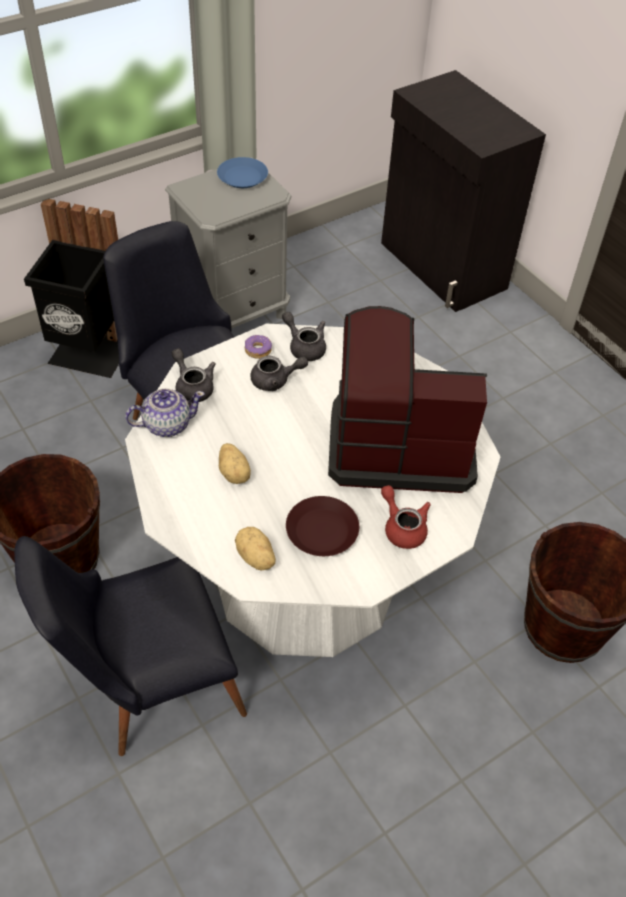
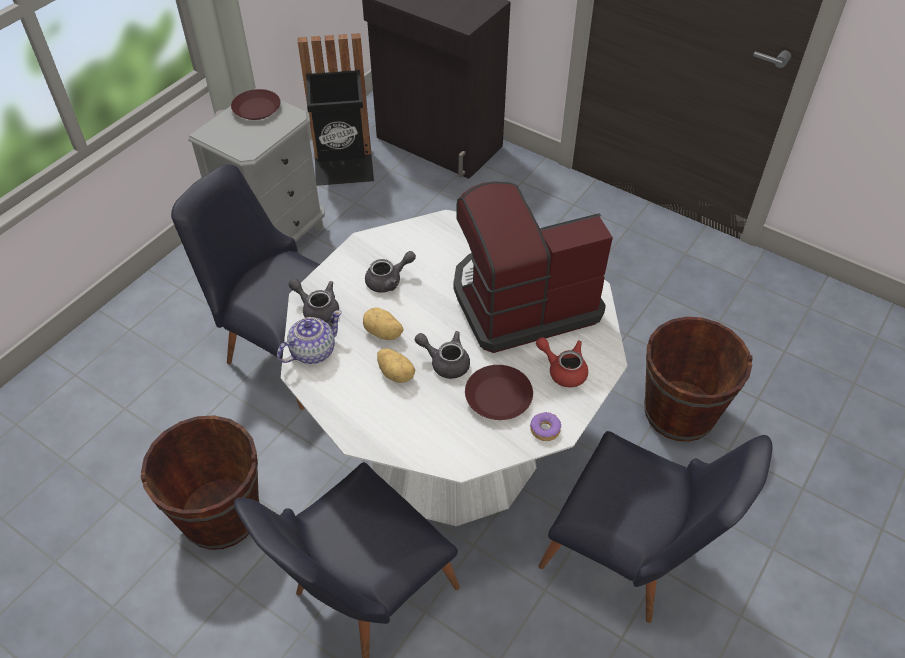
camera: 20 degrees left, 0 degrees up
(90, 353) = (156, 317): black trash can -> black trash can (344, 169)
(243, 177) = (257, 109): blue plate -> brown plate
(255, 558) = (454, 441): potato -> potato (383, 333)
(257, 350) = (358, 259): donut -> donut (544, 429)
(304, 347) = (398, 243): grey teapot -> grey teapot (445, 362)
(432, 758) = (629, 560): none -> black chair

